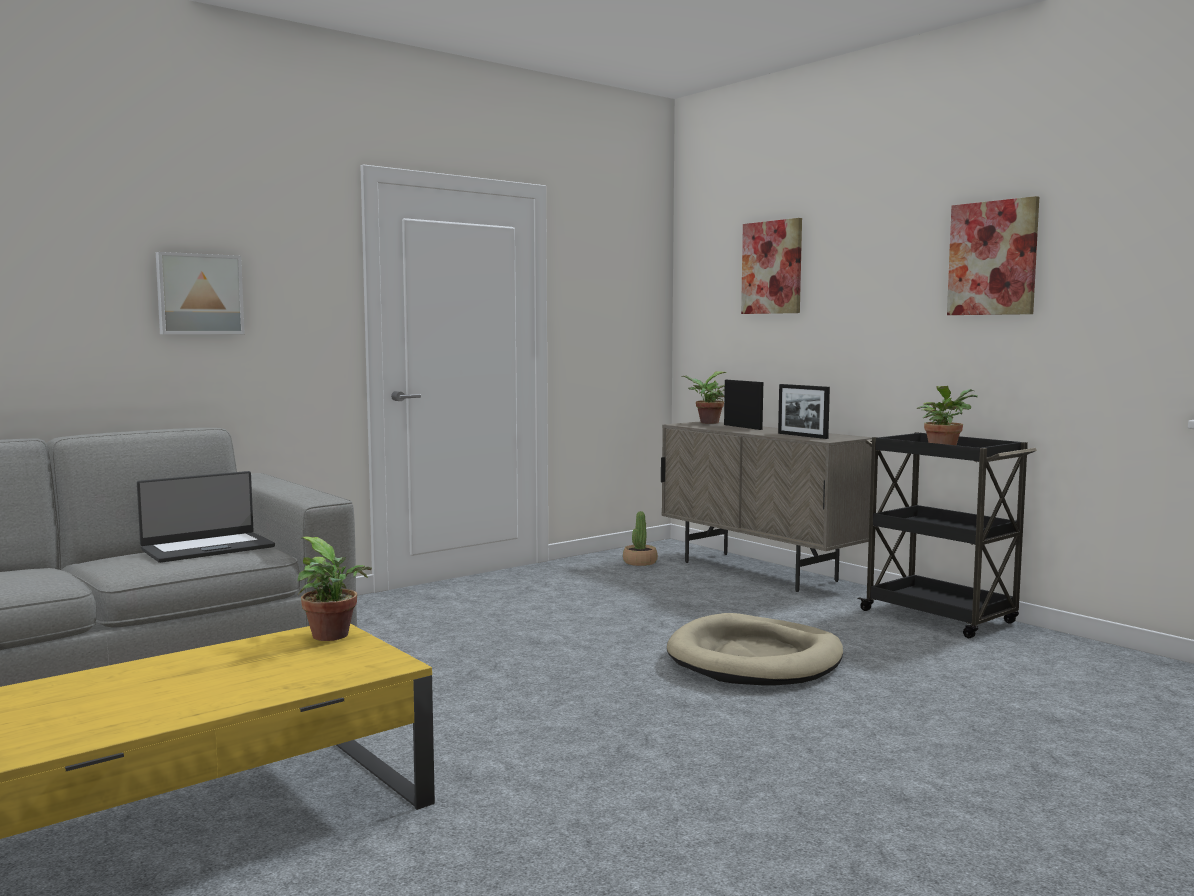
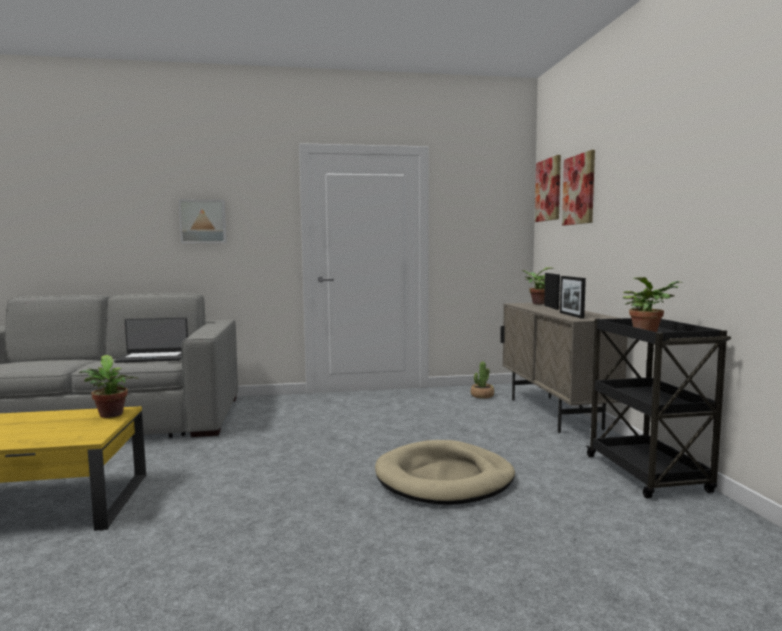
camera: 30 degrees right, 0 degrees up
(992, 258) = (709, 164): picture -> picture (548, 190)

